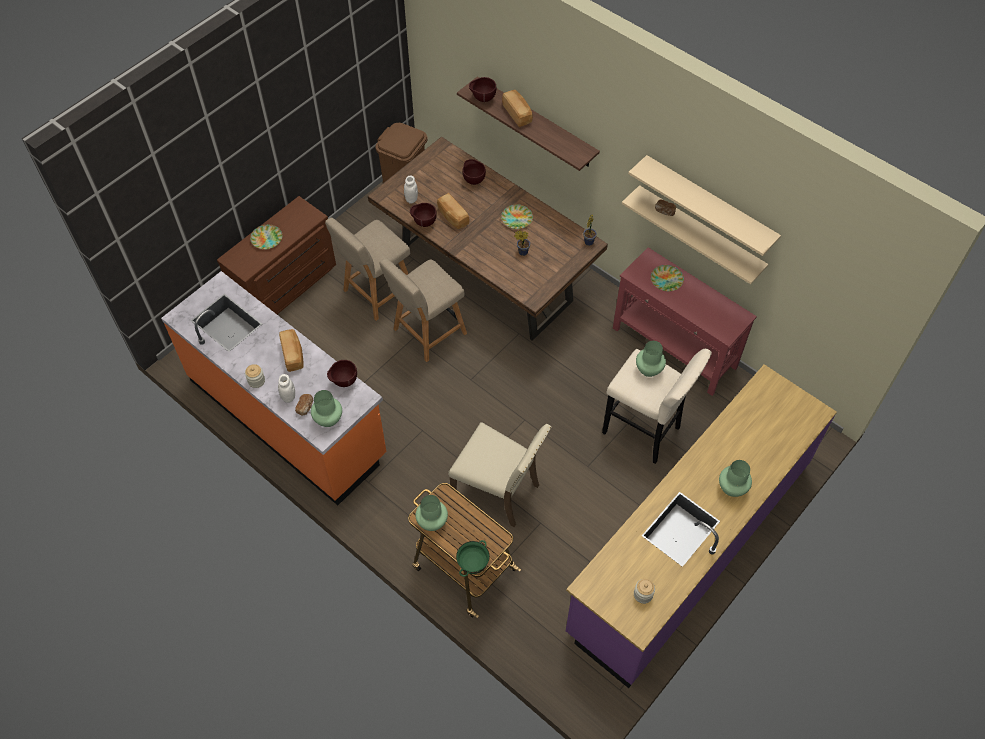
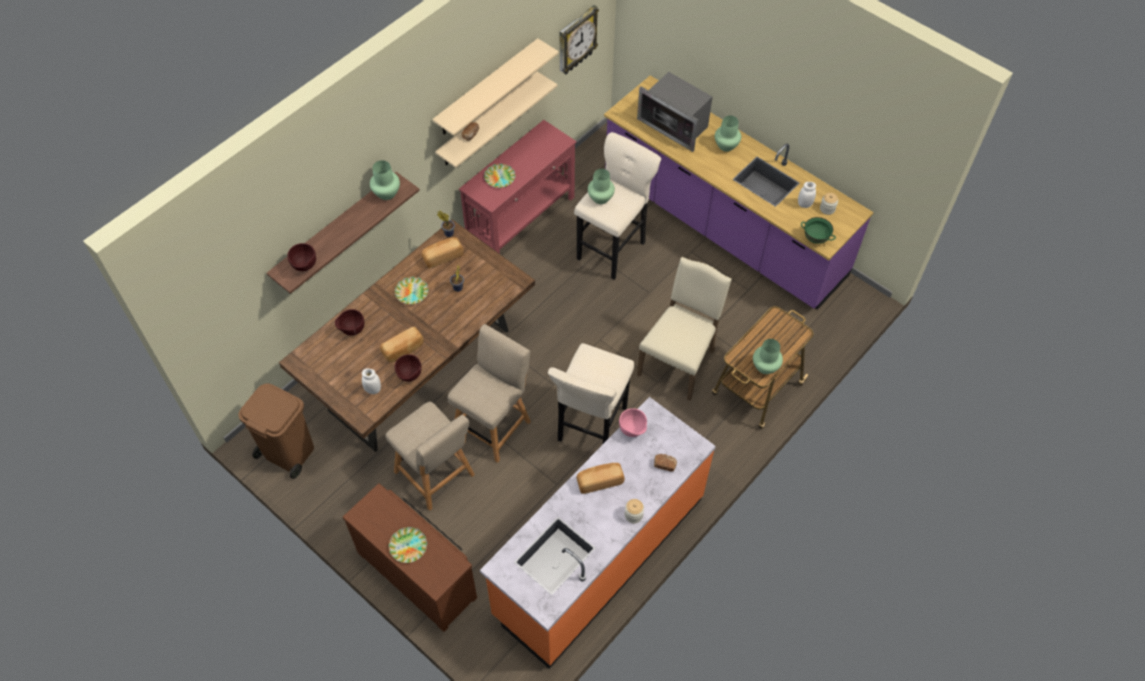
camera: 90 degrees left, 0 degrees up
(288, 397) = (653, 481): white jar -> white jar (804, 204)
(329, 419) = (677, 442): green vase -> green vase (386, 193)
(344, 382) = (633, 431): brown bowl -> pink bowl
(422, 411) = (590, 427): none -> beige stool
(427, 333) = (494, 424): beige chair -> beige chair turned 105 degrees counterclockwise
(473, 564) = (803, 335): green bowl -> green bowl (815, 239)
(517, 114) = (333, 236): bread -> bread (443, 257)
(758, 435) = (675, 125): none -> microwave
(826, 299) = (576, 40): none -> wall clock

